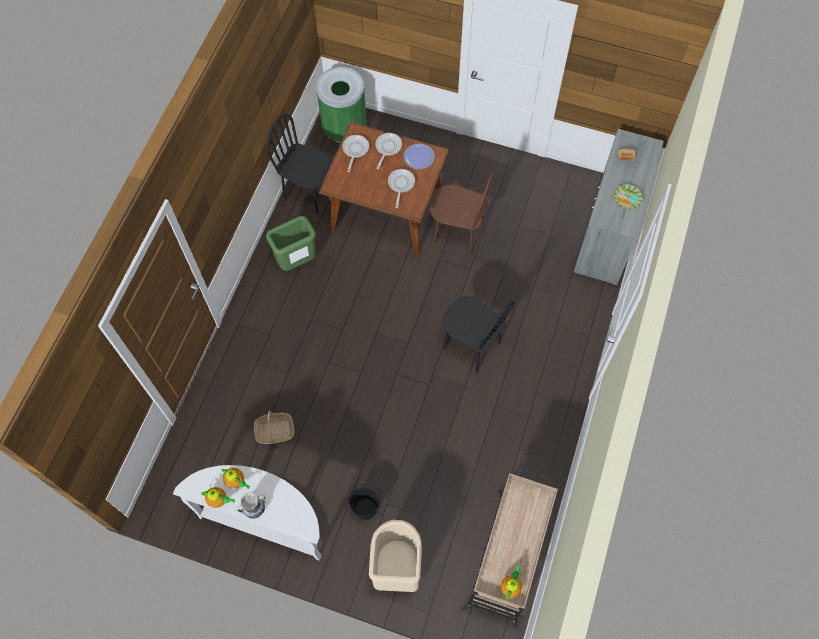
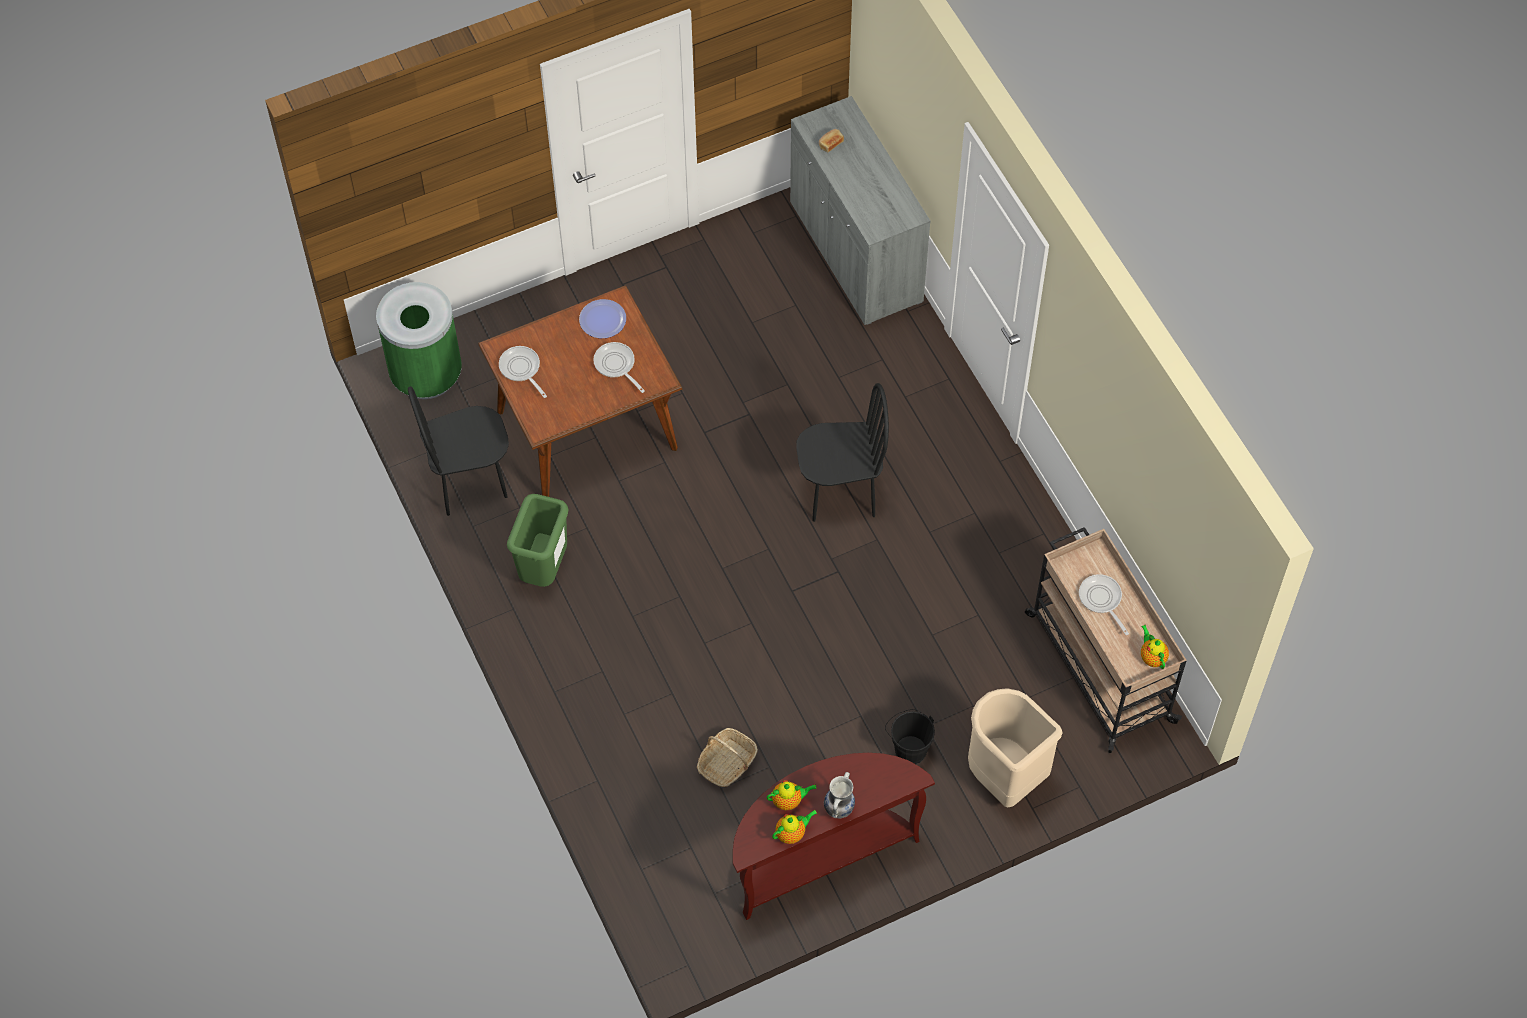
camera: 45 degrees left, 5 degrees down
(266, 521) = (821, 856): white console table -> brown console table
(387, 148) = (556, 338): frying pan -> frying pan (1101, 600)
(458, 234) = (694, 387): brown chair -> none
(627, 198) = (878, 186): plate -> none

